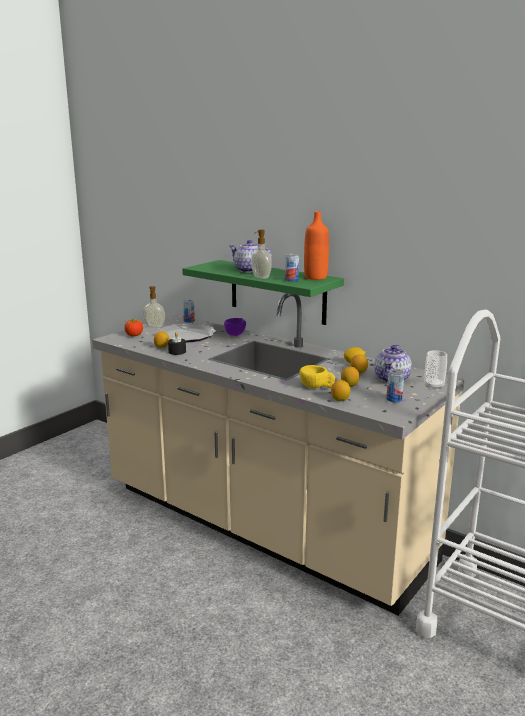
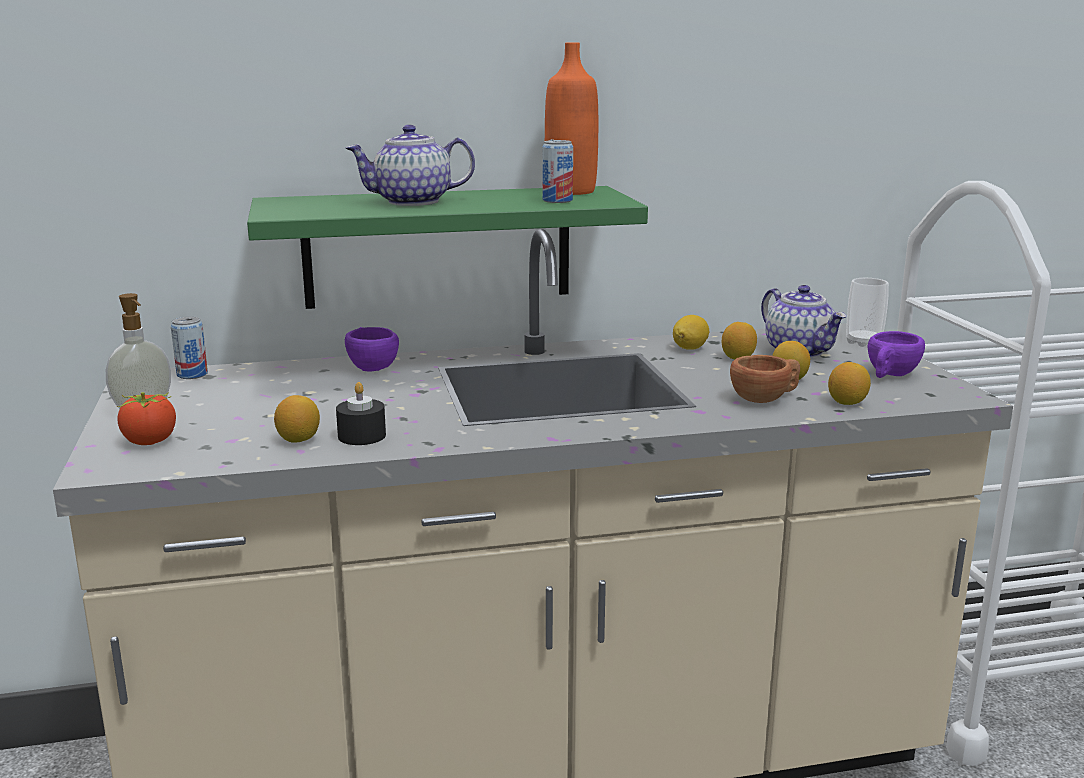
camera: 50 degrees left, 0 degrees up
(187, 335) = (278, 400): plate -> none
(260, 277) = (489, 206): soap dispenser -> none
(317, 387) = (766, 399): yellow cup -> brown cup
(394, 399) = (890, 375): can -> purple cup

